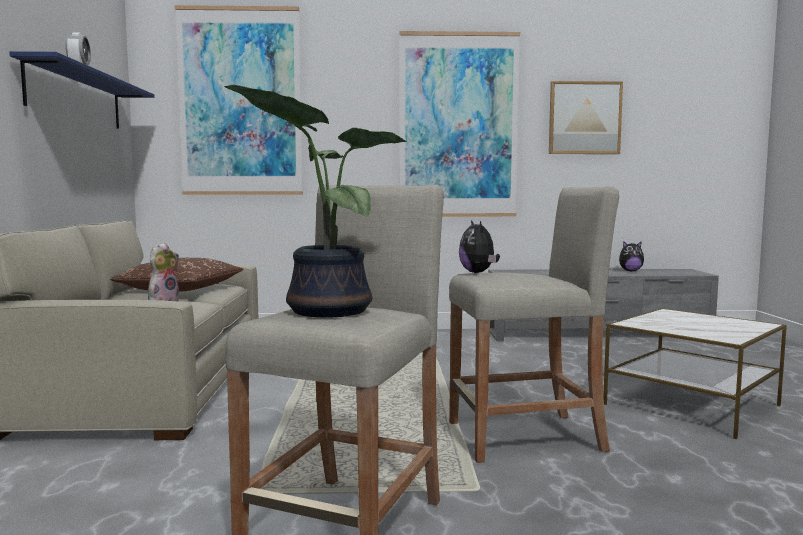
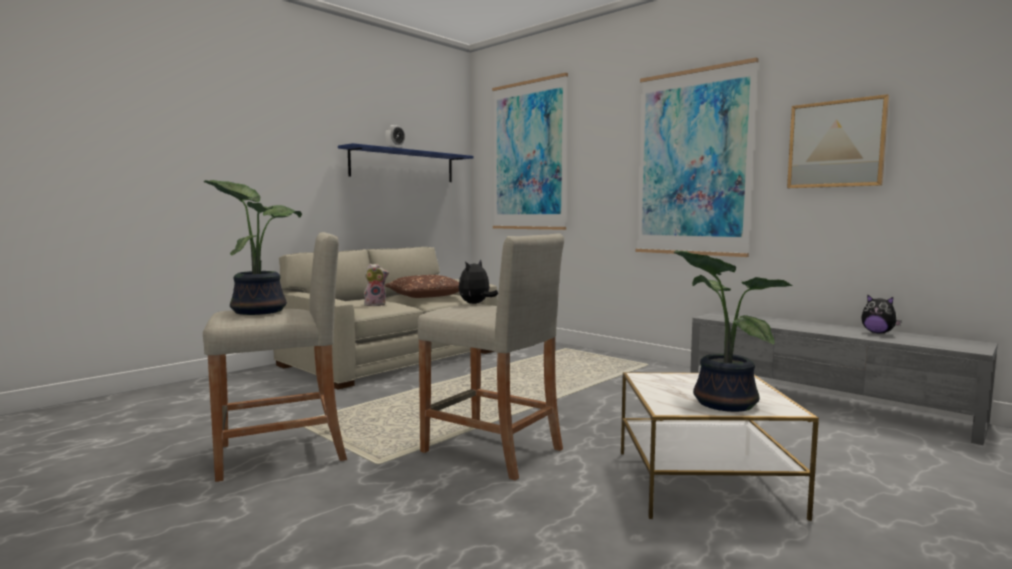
camera: 45 degrees right, 0 degrees up
(729, 328) = (720, 403): none -> potted plant

